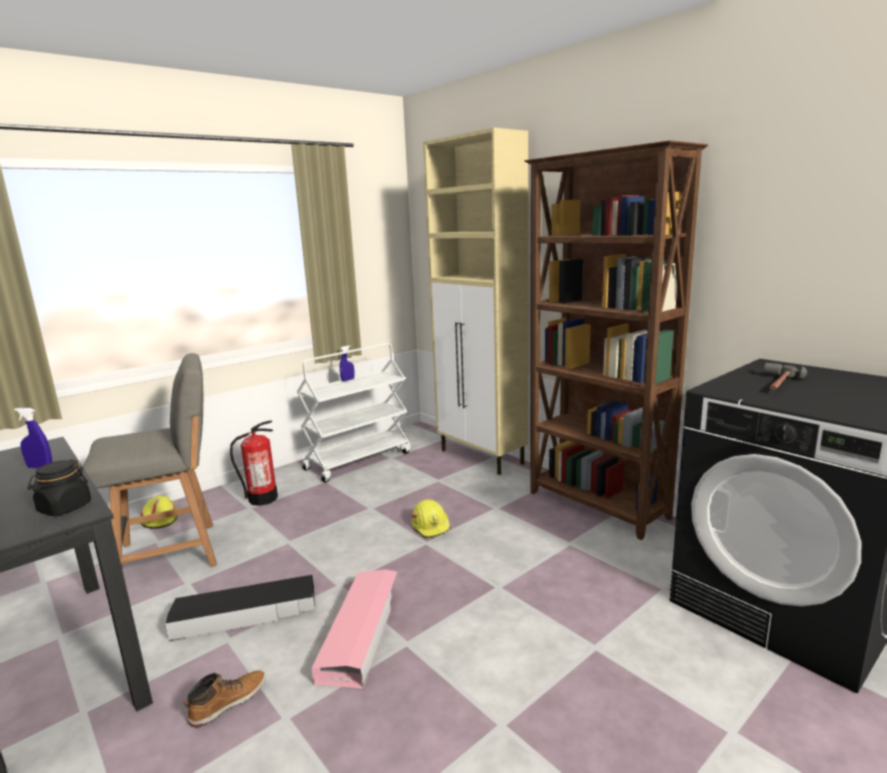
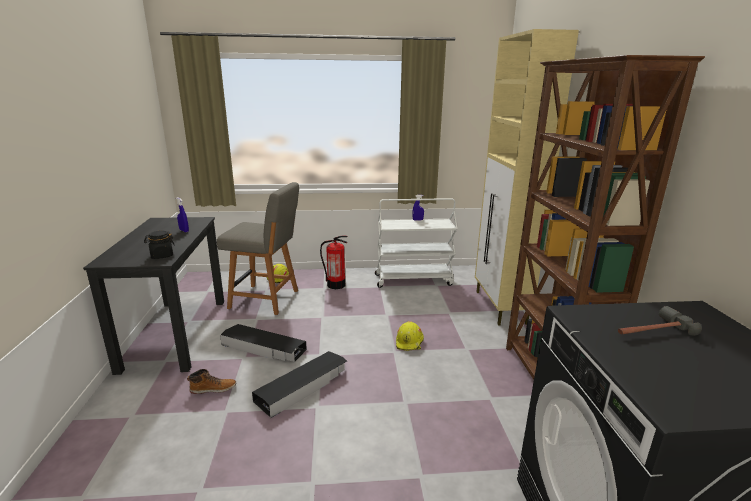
camera: 35 degrees right, 5 degrees up
(361, 631) = (303, 386): pink storage box -> black storage box

